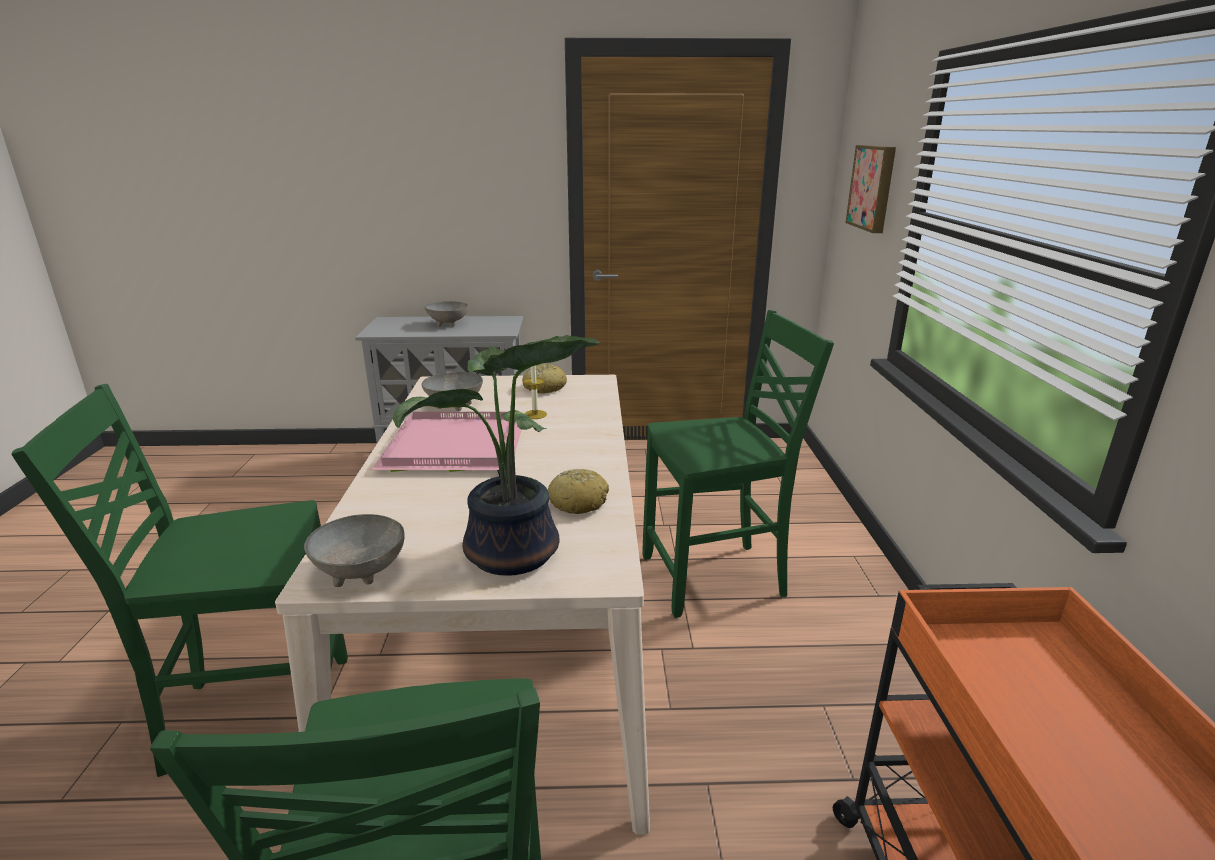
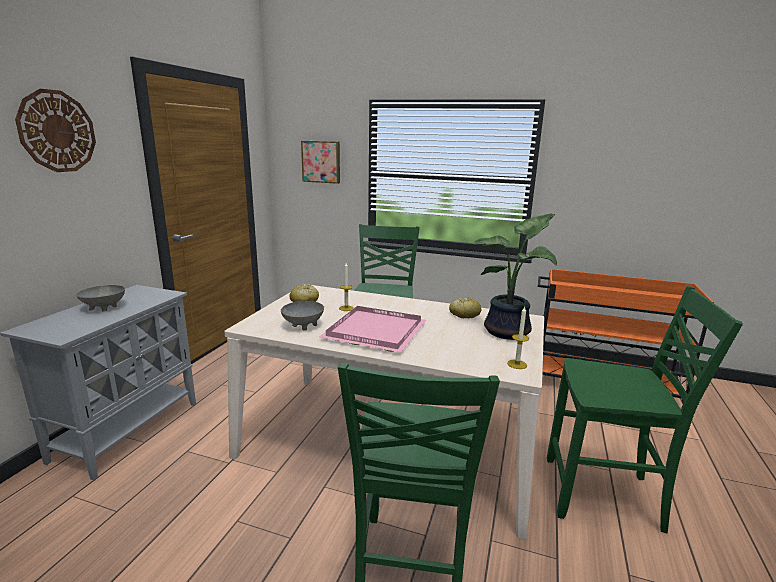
camera: 70 degrees left, 5 degrees down
(362, 573) = (517, 364): grey bowl -> candle
(456, 135) = (57, 131): none -> wall clock

